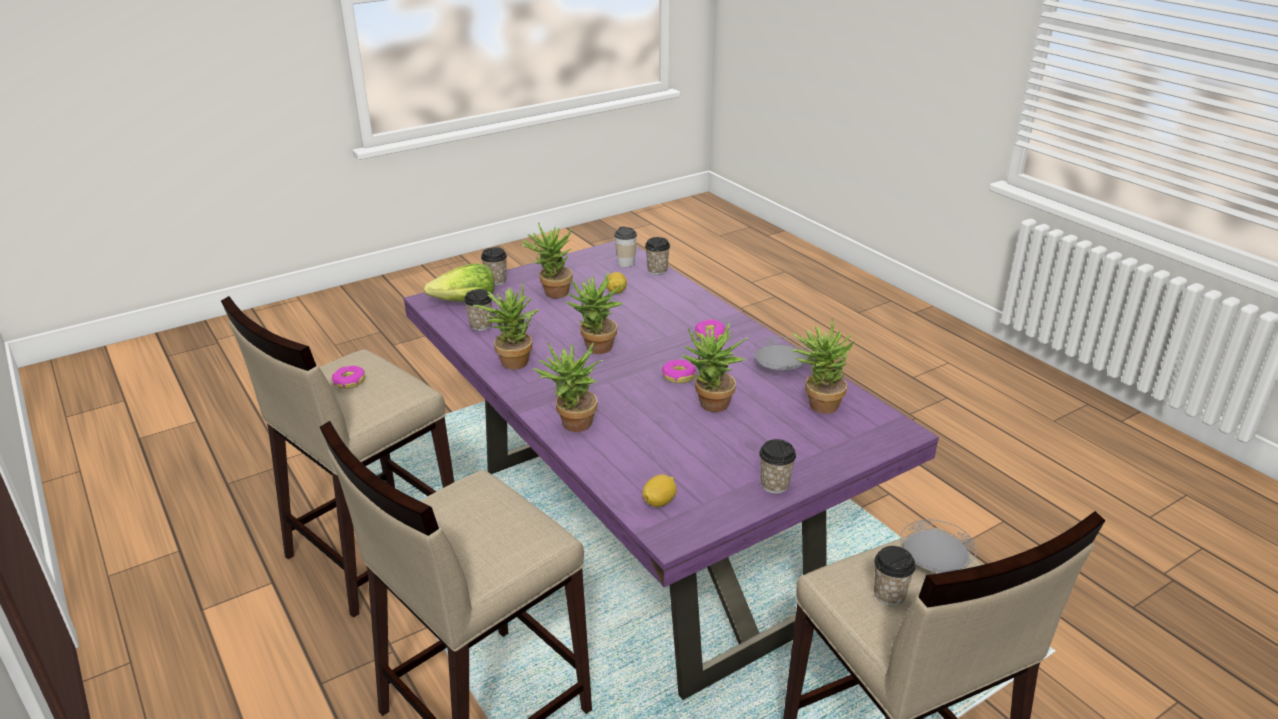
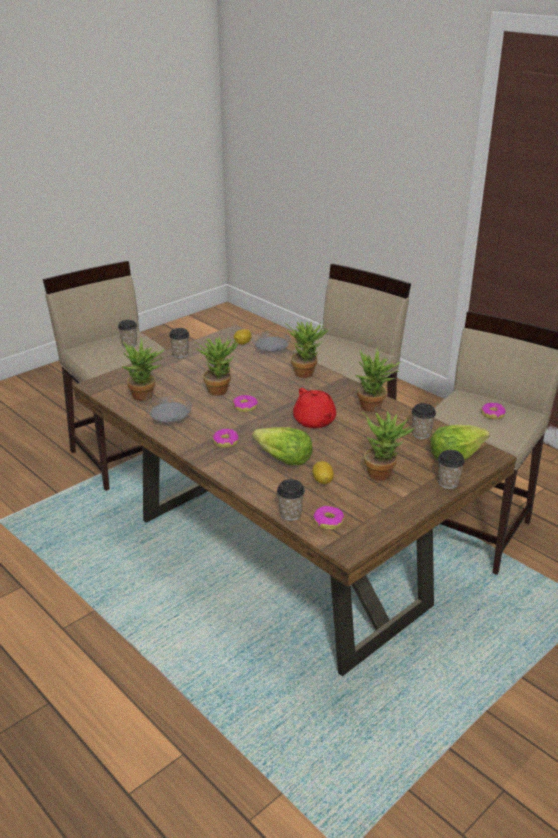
camera: 170 degrees right, 0 degrees up
(596, 350) = (314, 421): potted plant -> red teapot
(626, 263) = (328, 522): cup -> donut
(637, 539) = (281, 561): purple dining table -> brown dining table
(649, 313) = (283, 459): none -> lettuce
(934, 562) = (101, 356): grey plate -> grey plate (271, 351)

